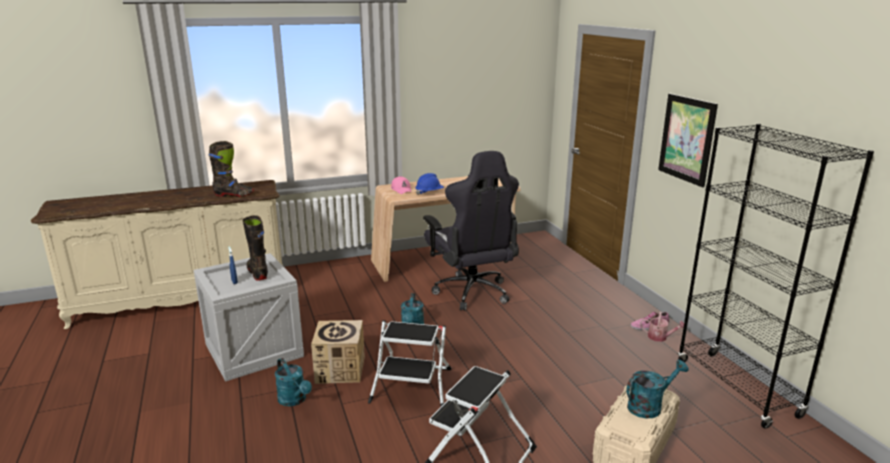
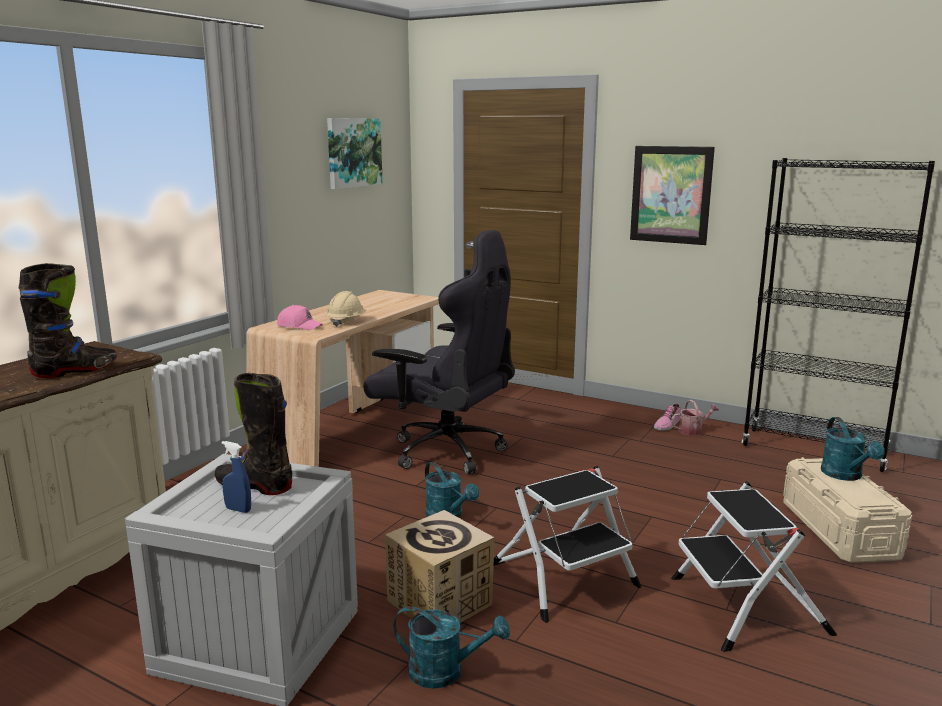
camera: 40 degrees left, 5 degrees down
(429, 193) = (346, 322): blue hard hat -> beige hard hat
(492, 76) = (353, 152): none -> picture
(649, 406) = (845, 476): turquoise watering can -> turquoise watering can turned 150 degrees clockwise

